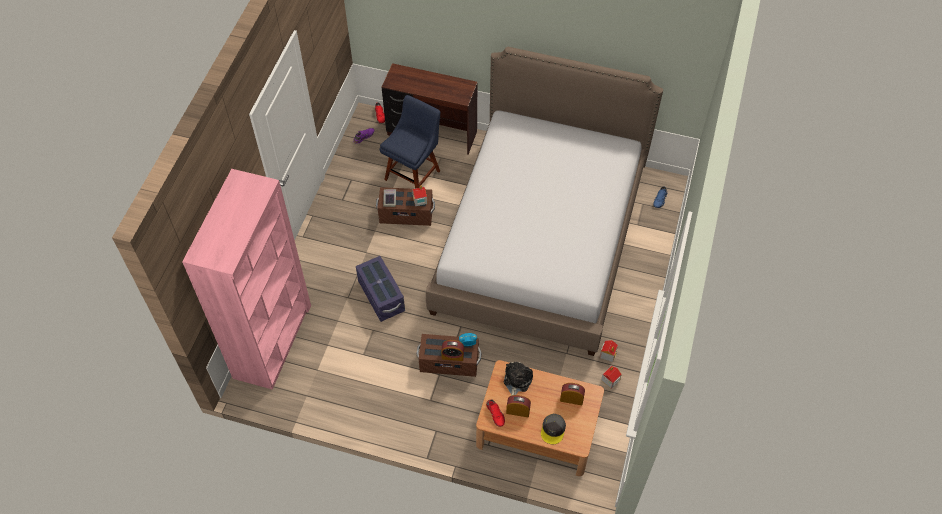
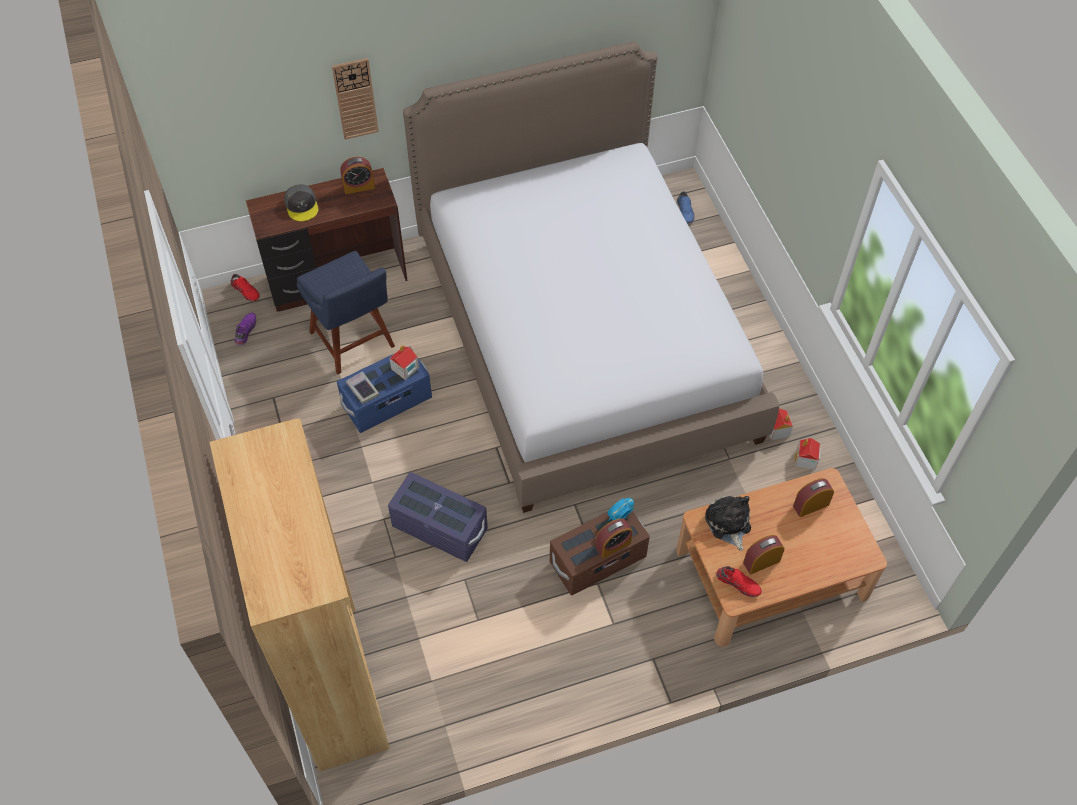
camera: 35 degrees left, 0 degrees up
(273, 341) = (336, 681): pink bookcase -> brown bookcase
(406, 215) = (387, 402): brown storage box -> blue storage box
(414, 173) = (354, 342): blue chair -> blue chair turned 150 degrees clockwise
(455, 85) = (359, 186): none -> alarm clock
(467, 34) = (355, 98): none -> wall clock
(553, 429) = (822, 557): grey cap -> grey cap (302, 205)

